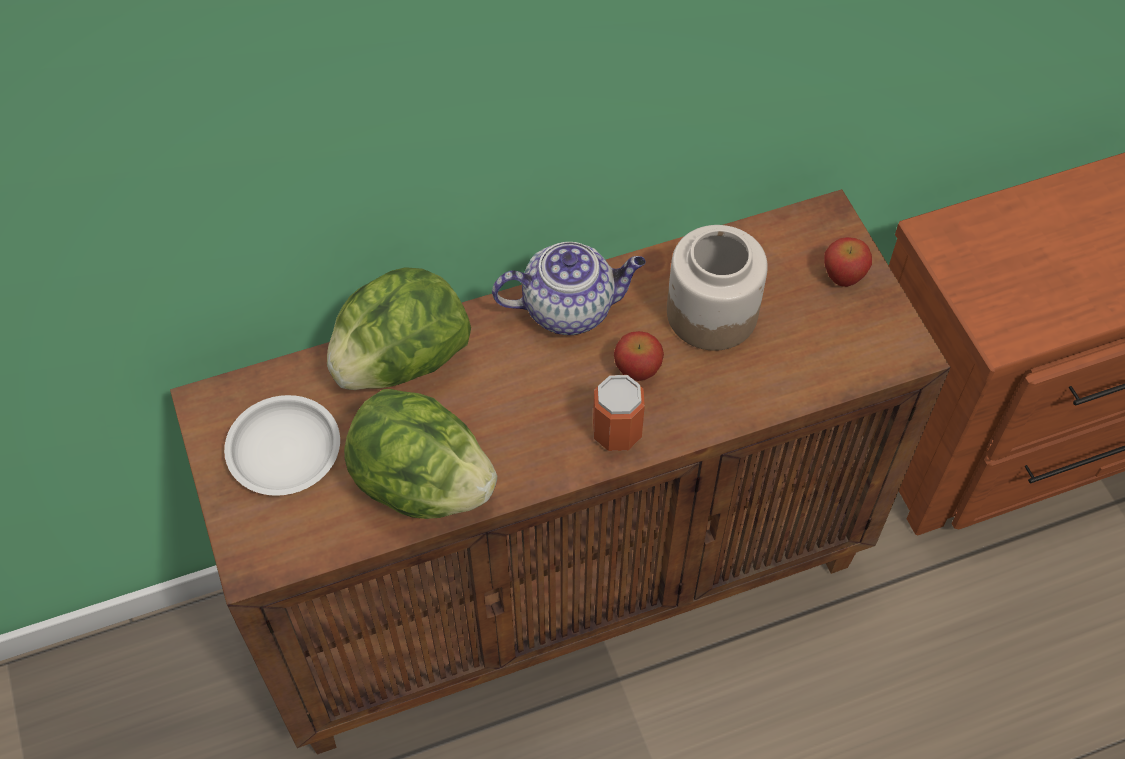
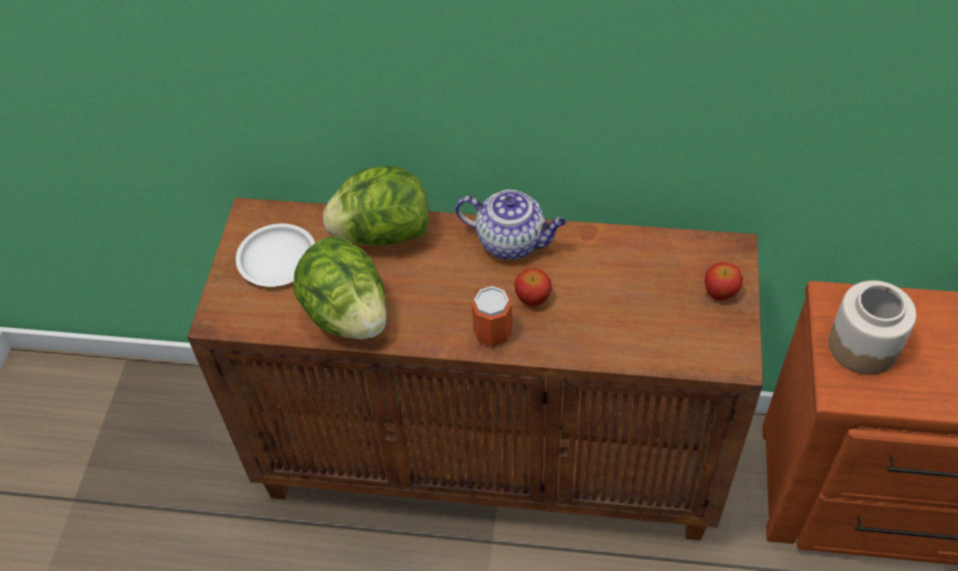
camera: 30 degrees right, 5 degrees down
(711, 312) = (608, 281): jar -> jar (863, 345)

